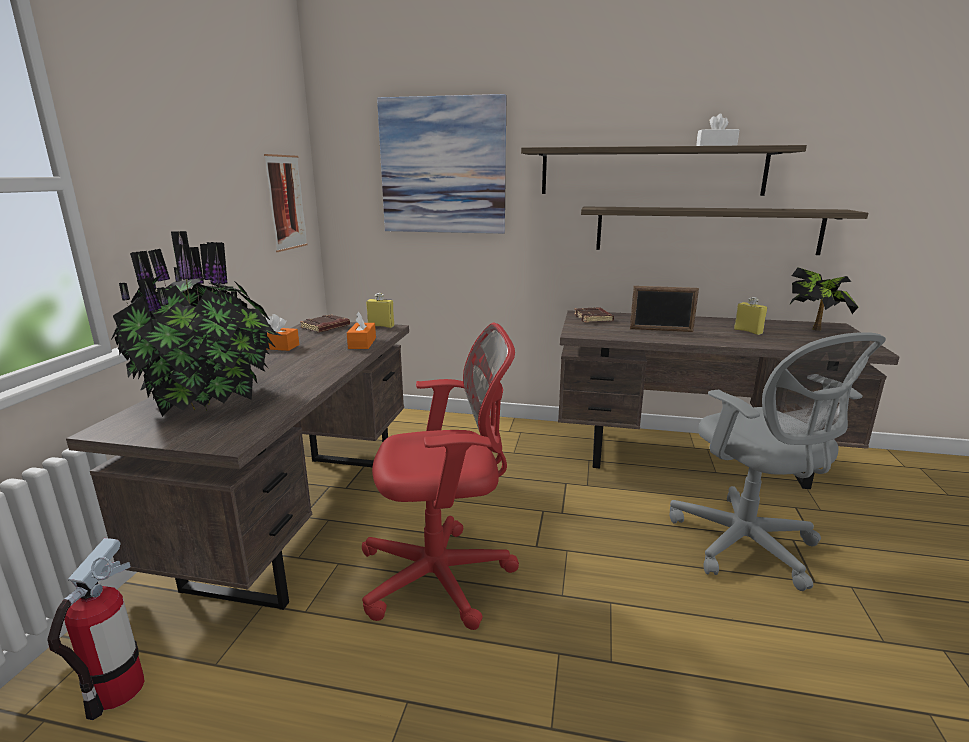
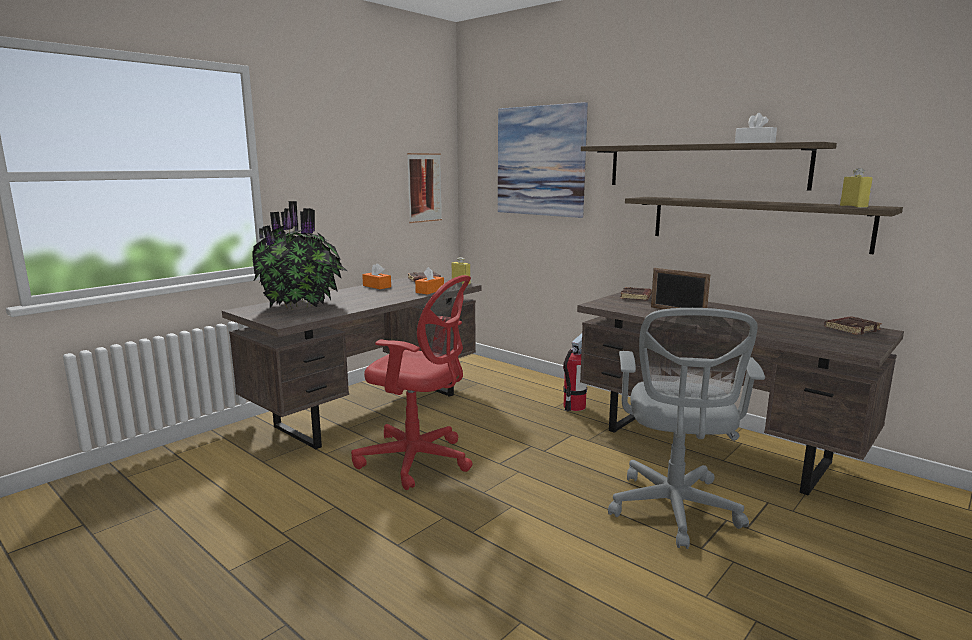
camera: 30 degrees right, 5 degrees down
(117, 690) = (215, 457): fire extinguisher -> fire extinguisher (574, 406)
(748, 331) = (763, 322): yellow bottle -> yellow bottle (853, 206)
(815, 327) = (851, 329): potted plant -> brown book

